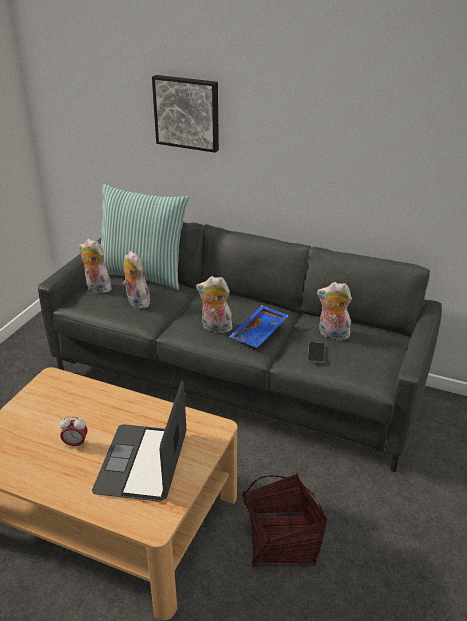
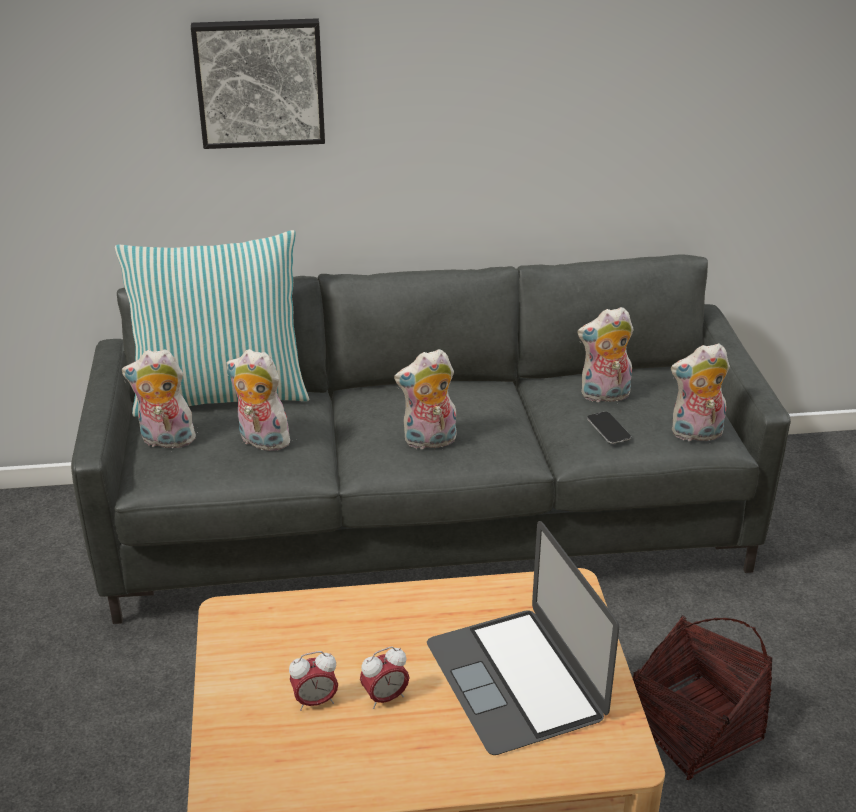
camera: 30 degrees left, 0 degrees up
(45, 432) = (315, 701): none -> alarm clock
(260, 333) = (503, 427): blue tray -> none
(364, 373) = (695, 434): none -> plush toy

